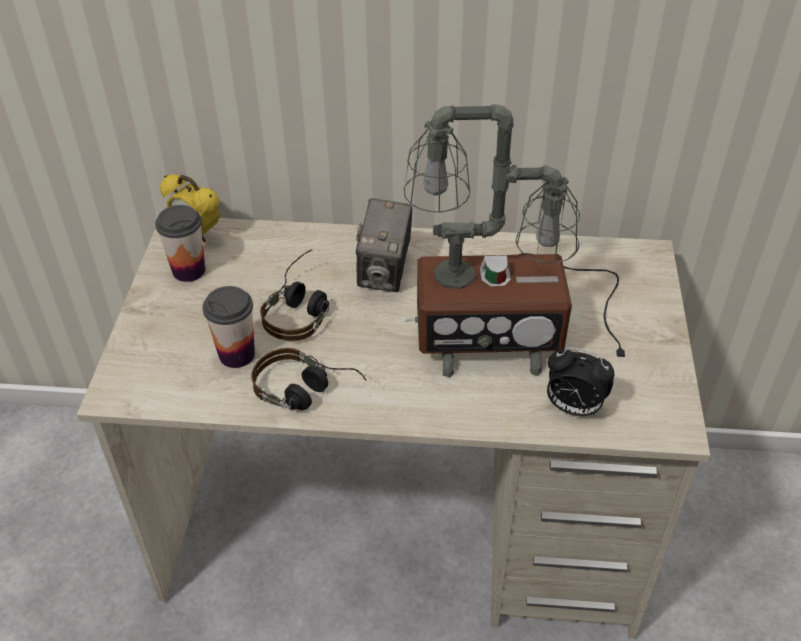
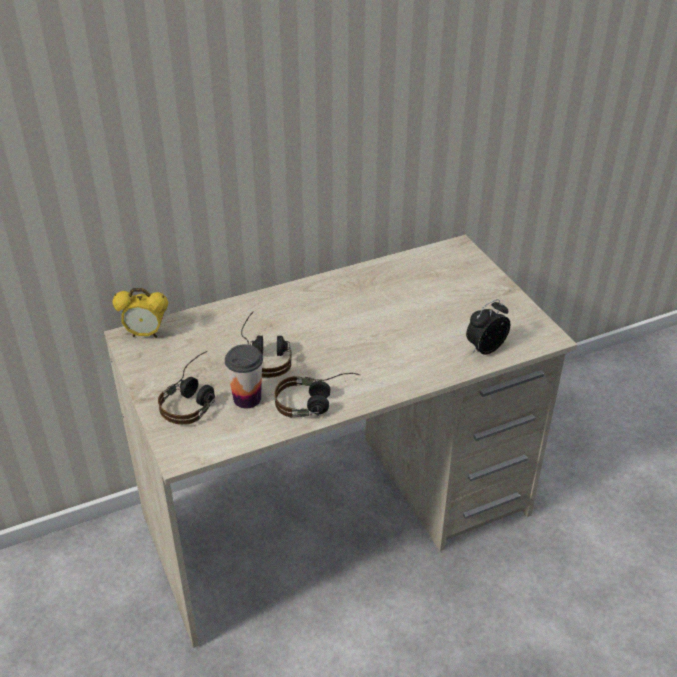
camera: 30 degrees left, 5 degrees down
(183, 330) = (194, 398): none -> headphones
(189, 270) = (162, 360): cup -> none
(385, 273) = (304, 313): camera -> none
(508, 328) = (410, 318): table lamp -> none
(573, 408) = (485, 348): alarm clock -> alarm clock turned 150 degrees clockwise

